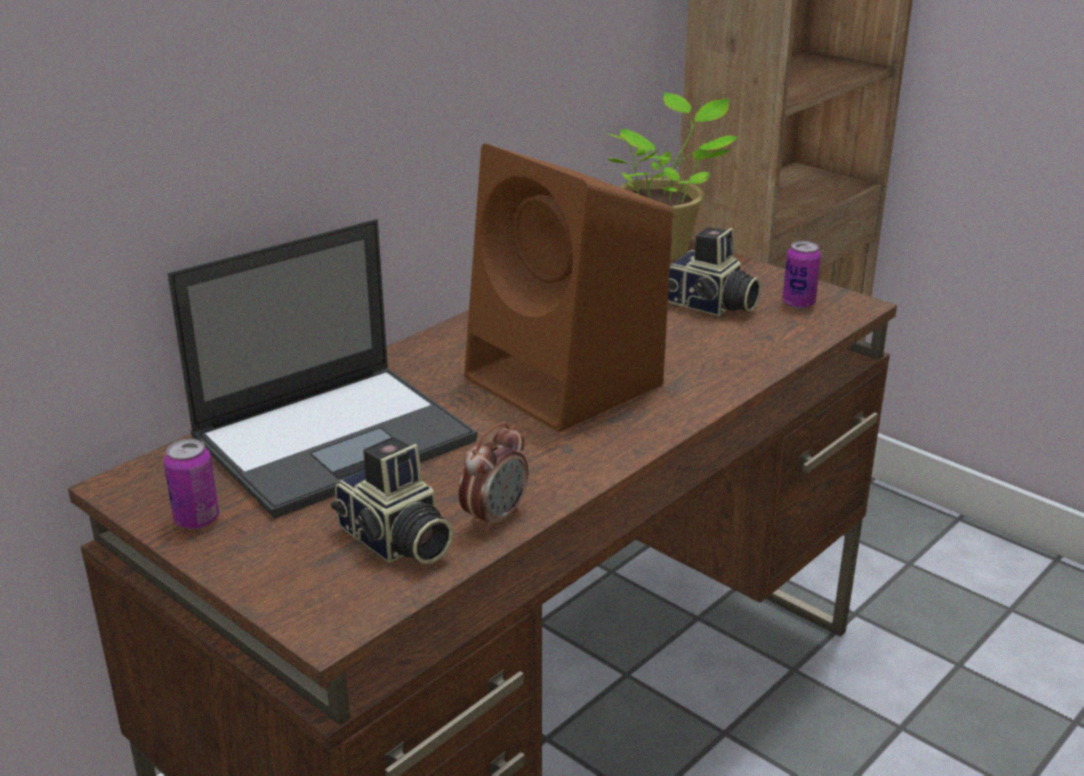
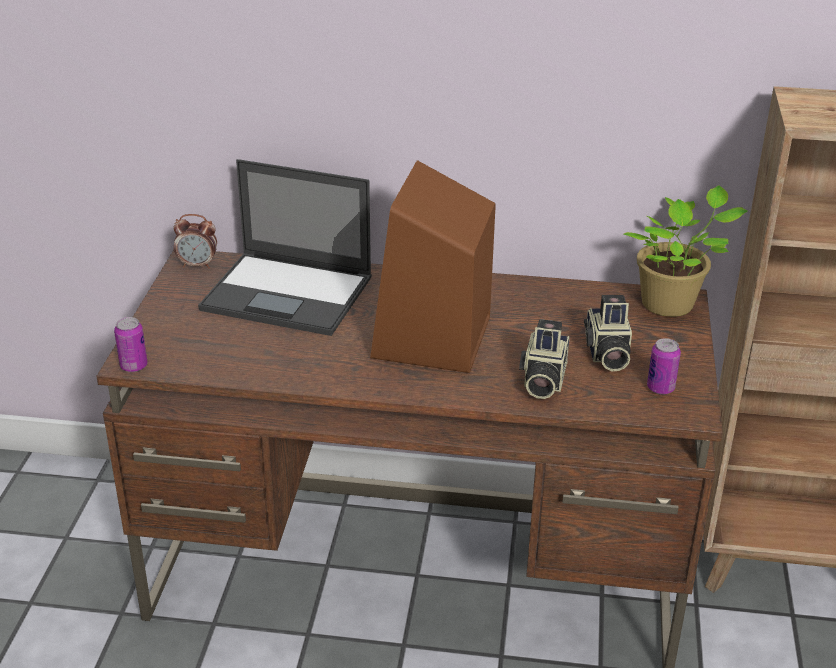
camera: 55 degrees right, 5 degrees up
(197, 519) = (179, 291): can -> can (134, 366)
(394, 542) = (211, 352): camera -> camera (542, 380)
(494, 518) = (261, 372): alarm clock -> alarm clock (198, 265)

